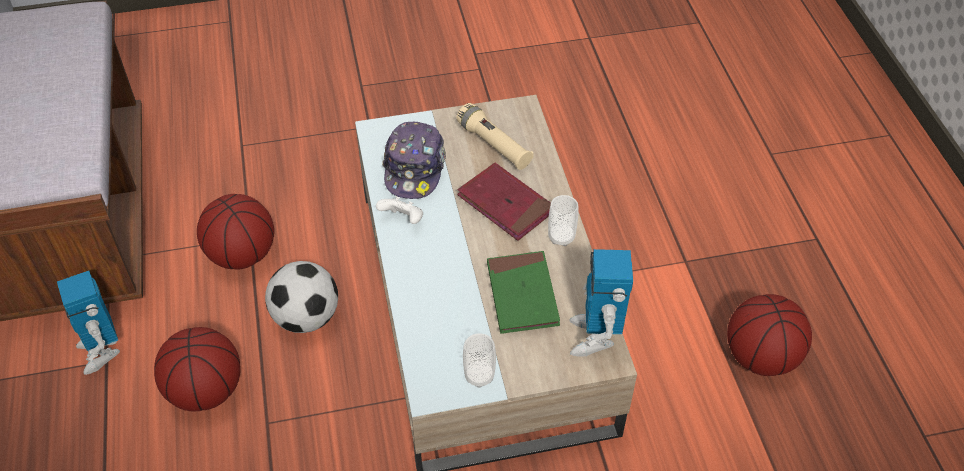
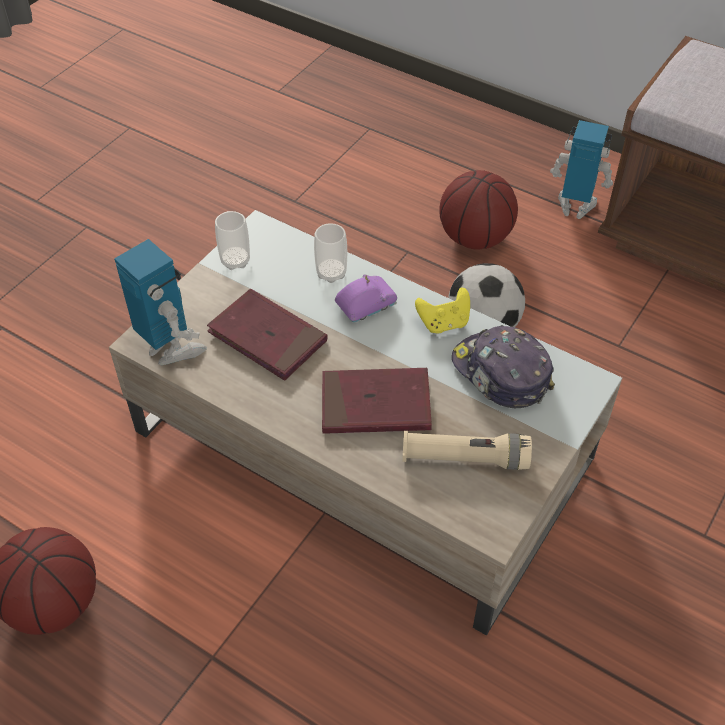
camera: 135 degrees right, 0 degrees up
(242, 254) = (601, 329): basketball -> none
(403, 220) = (444, 323): white game controller -> yellow game controller
(434, 268) = (365, 305): none -> purple toy car
(522, 295) = (267, 337): green book -> red book
(561, 237) = (289, 413): cup -> cup (331, 273)

